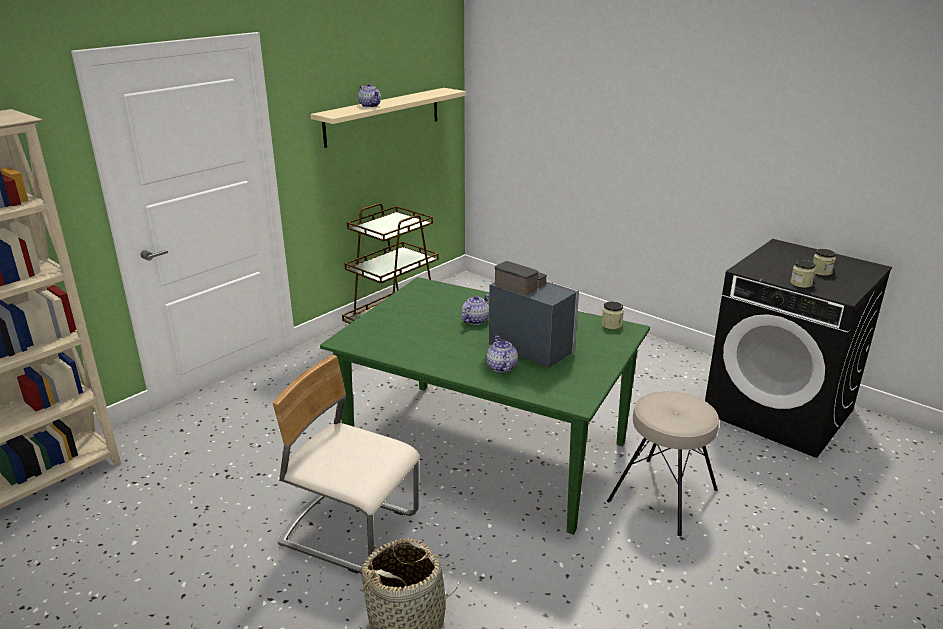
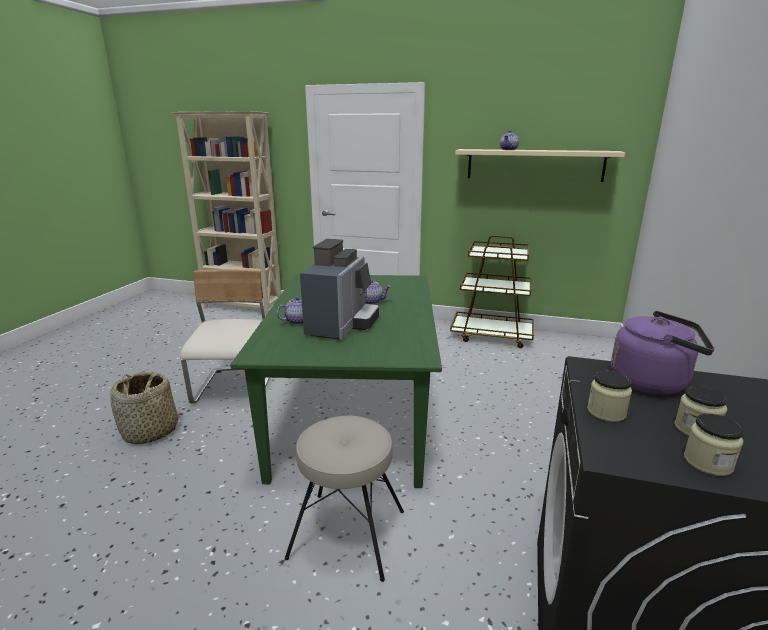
camera: 65 degrees right, 5 degrees down
(611, 325) = (421, 349): jar -> jar (708, 462)
(769, 262) = (653, 382): none -> purple kettle

